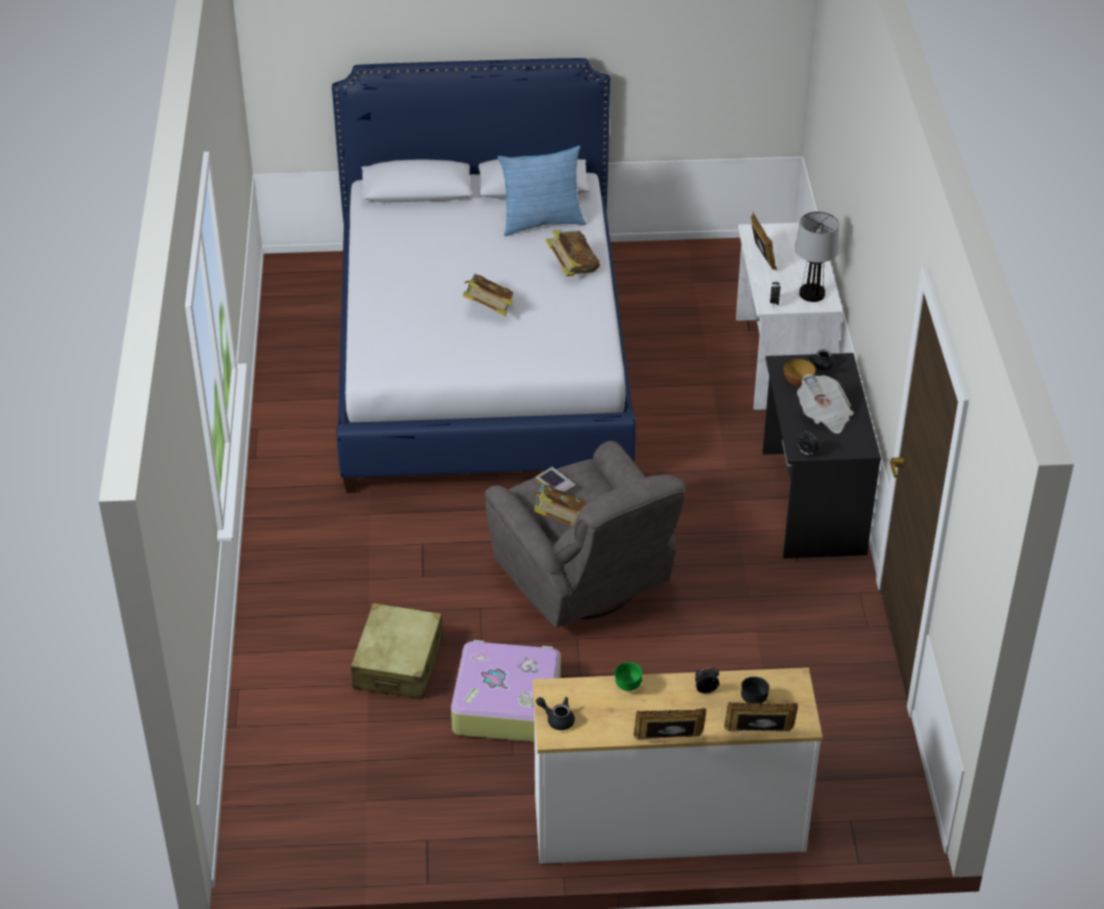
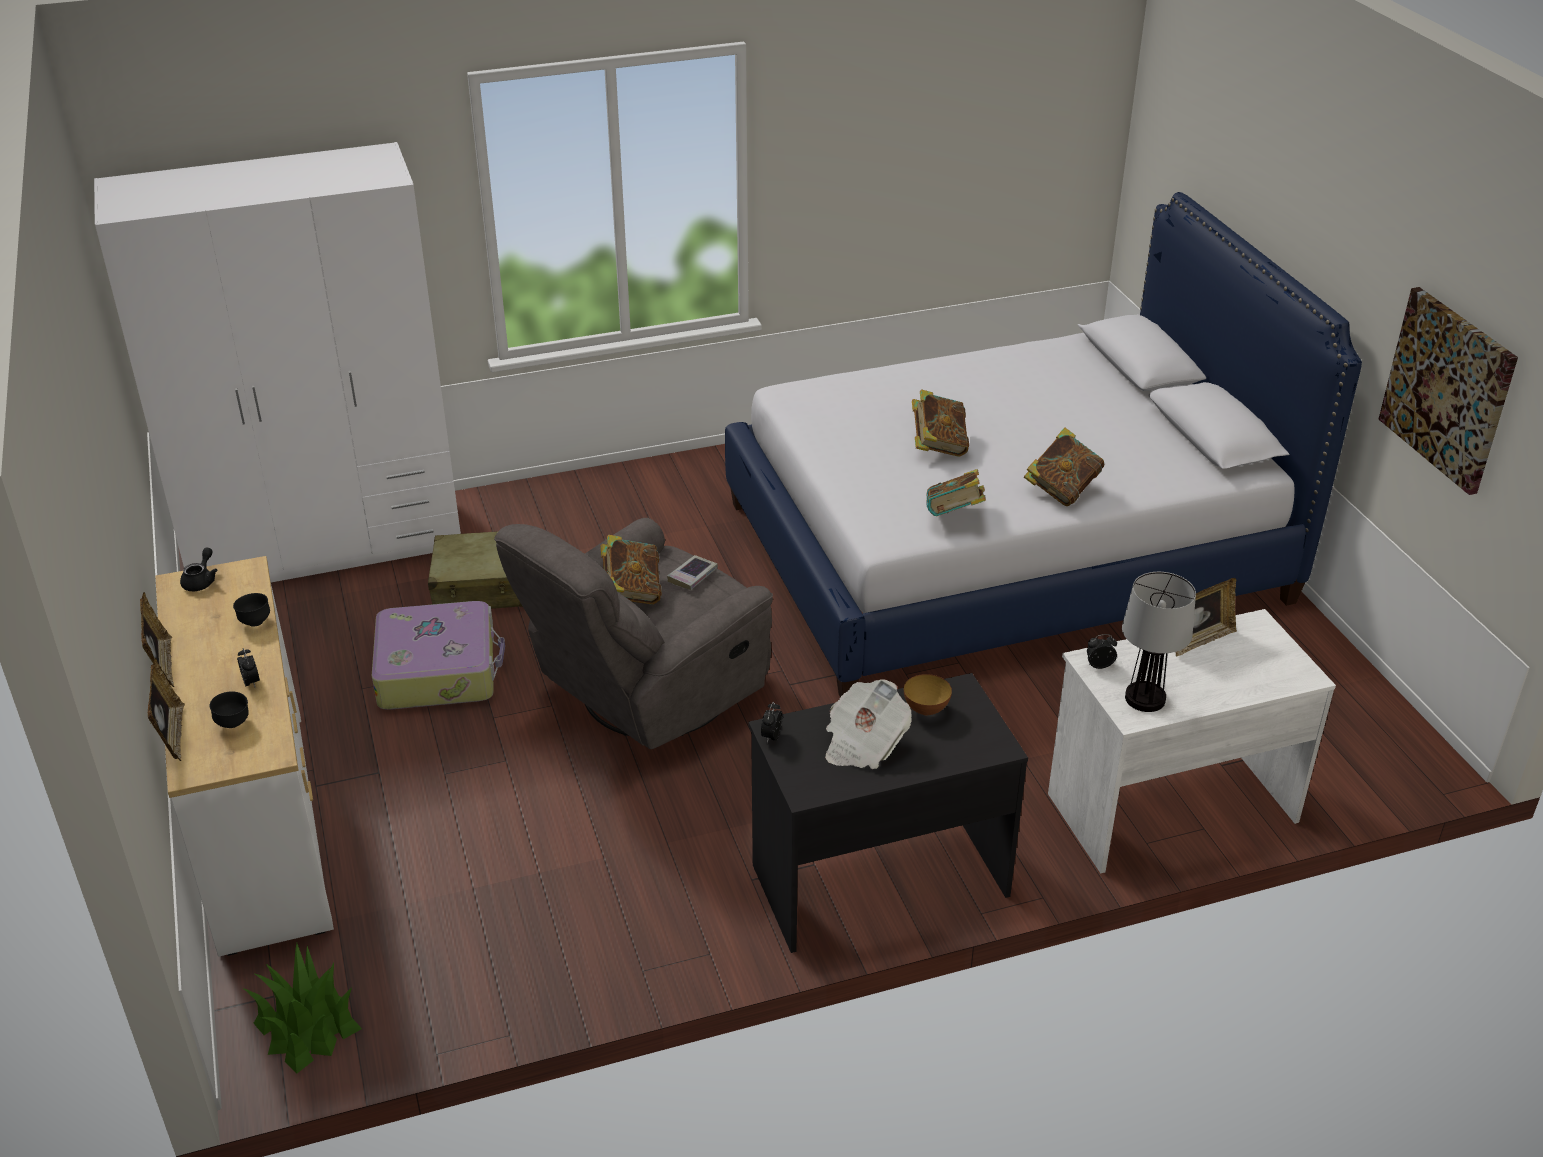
camera: 75 degrees right, 5 degrees down
(282, 769) = (325, 545): none -> white wardrobe
(541, 222) = (1142, 453): pillow -> none
(586, 323) = (954, 517): none -> book
(627, 686) = (255, 622): green bowl -> black bowl
(684, 51) = (1448, 389): none -> picture
(822, 367) = (975, 729): black teapot -> none
(882, 803) = (306, 1026): none -> potted plant

